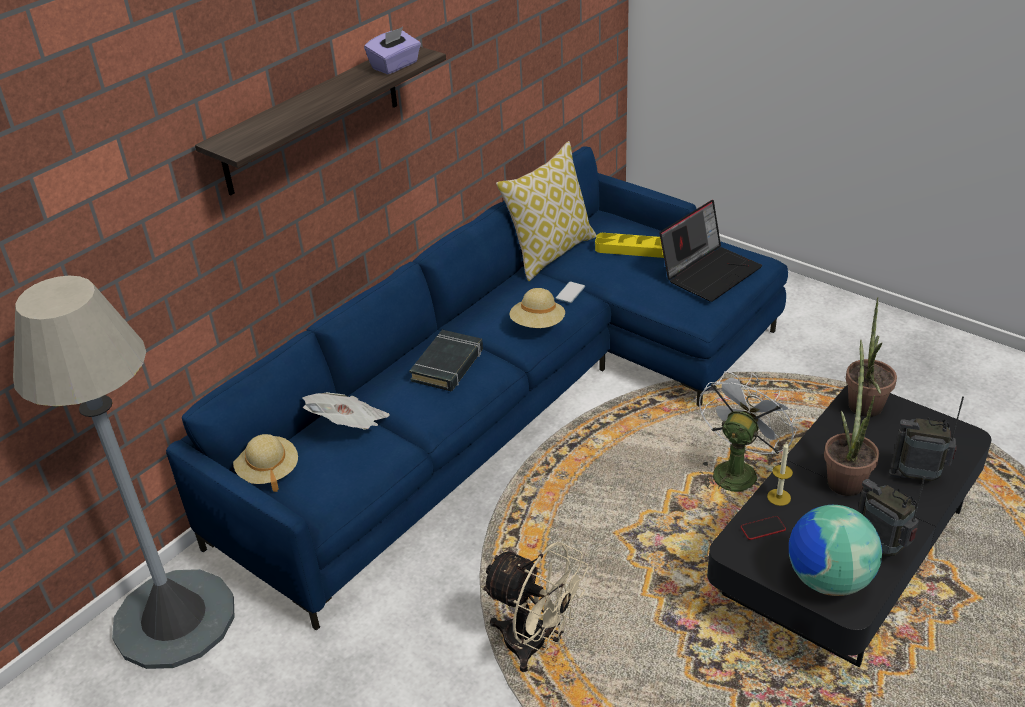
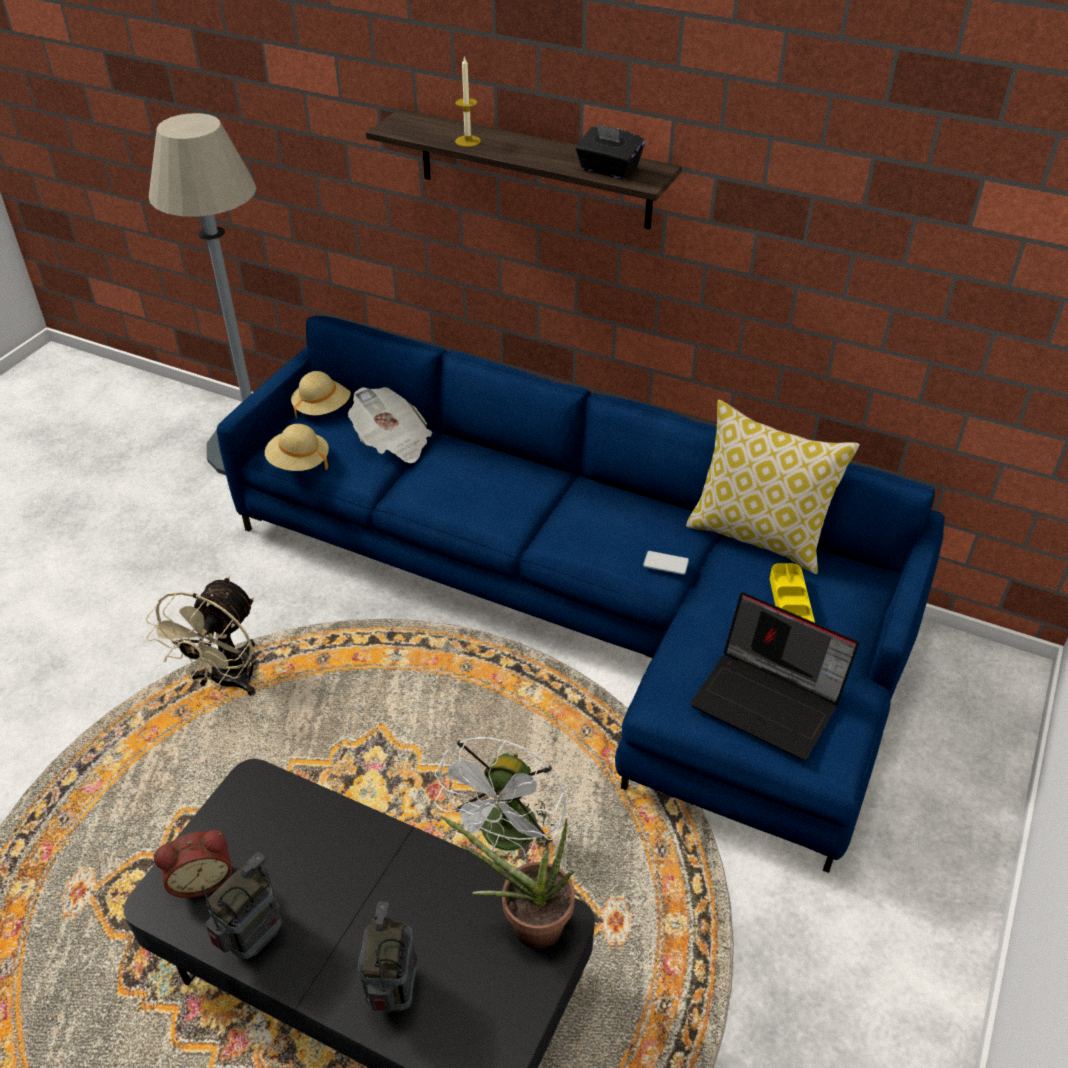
camera: 75 degrees right, 5 degrees up
(395, 66) = (608, 170): purple tissue box -> black tissue box
(448, 365) = (496, 487): black book -> none
(538, 324) = (589, 544): beige hat -> beige hat (299, 463)
(737, 470) = (507, 839): white fan -> white fan turned 90 degrees clockwise
(763, 528) = (285, 808): phone -> none
(779, 497) = (340, 823): candle -> candle (468, 141)
(828, 579) = (202, 878): globe -> alarm clock
(845, 477) = (382, 898): potted plant -> none

